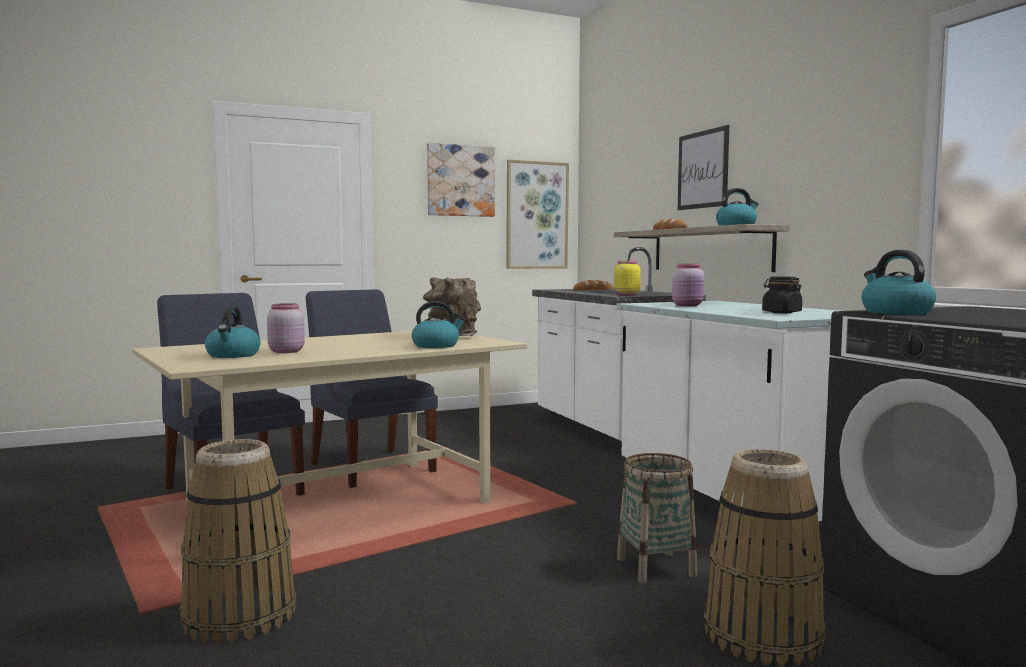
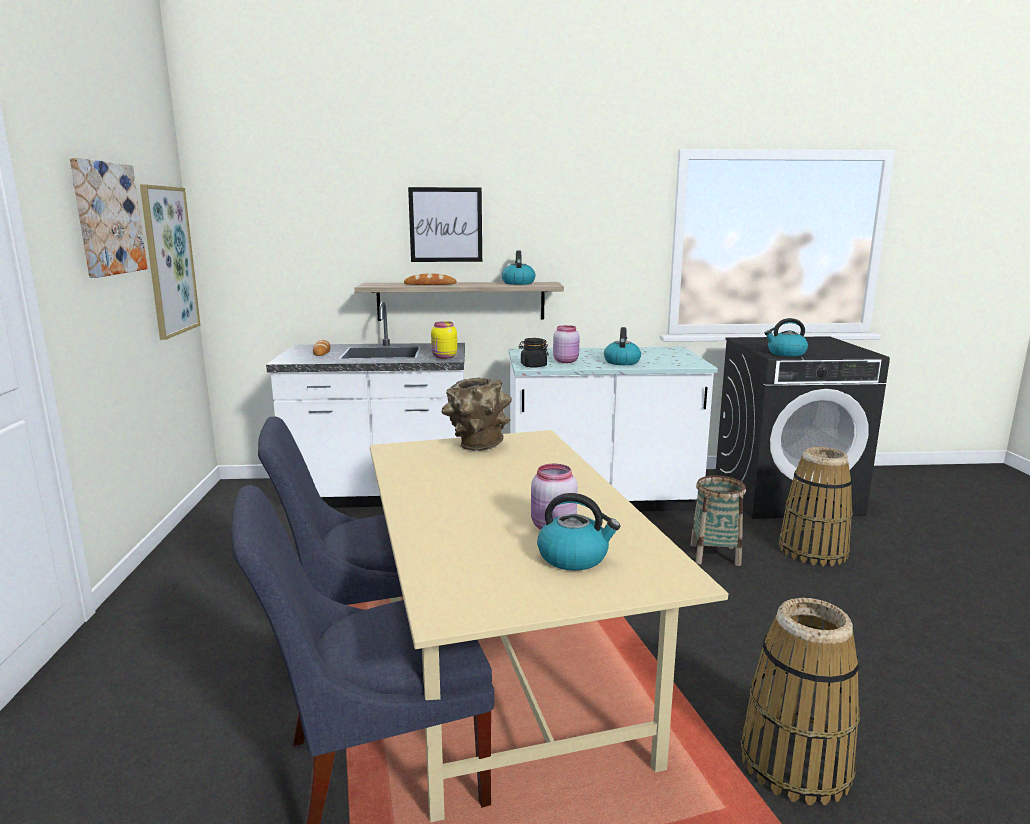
camera: 70 degrees left, 10 degrees up
(436, 346) = (548, 459): kettle -> kettle (621, 362)
(781, 312) = (654, 357): black jar -> black jar (533, 366)

